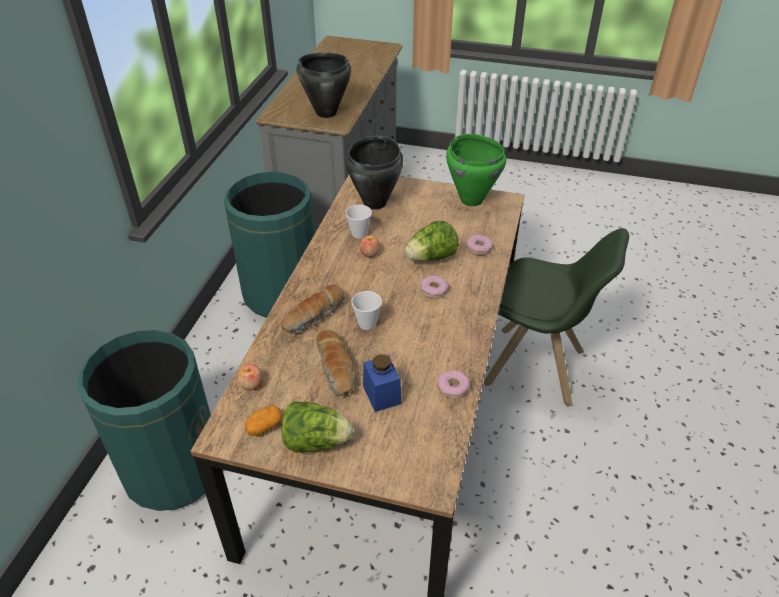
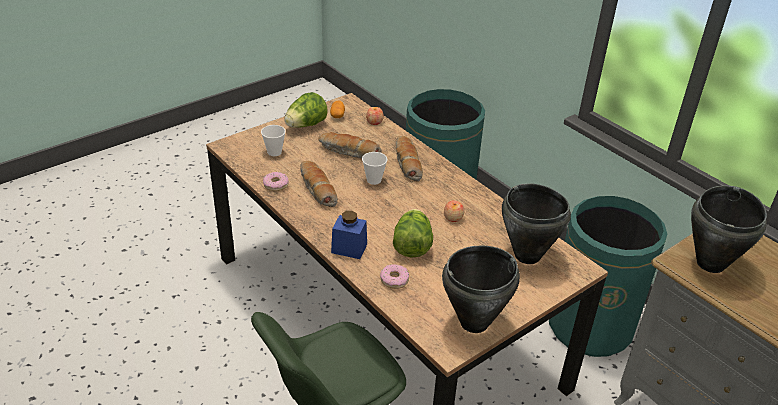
camera: 125 degrees right, 5 degrees down
(359, 234) = (486, 224): cup -> cup (274, 152)
(382, 394) = (307, 158): blue jar -> blue jar (349, 248)
(425, 353) = (317, 189): none -> bread
(433, 290) = (371, 225): donut -> none
(471, 199) = (475, 323): green cooking pot -> black cooking pot

